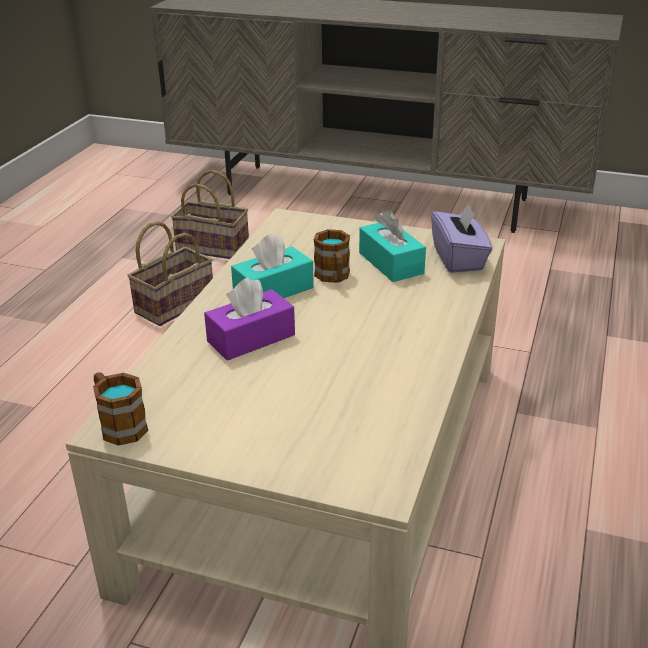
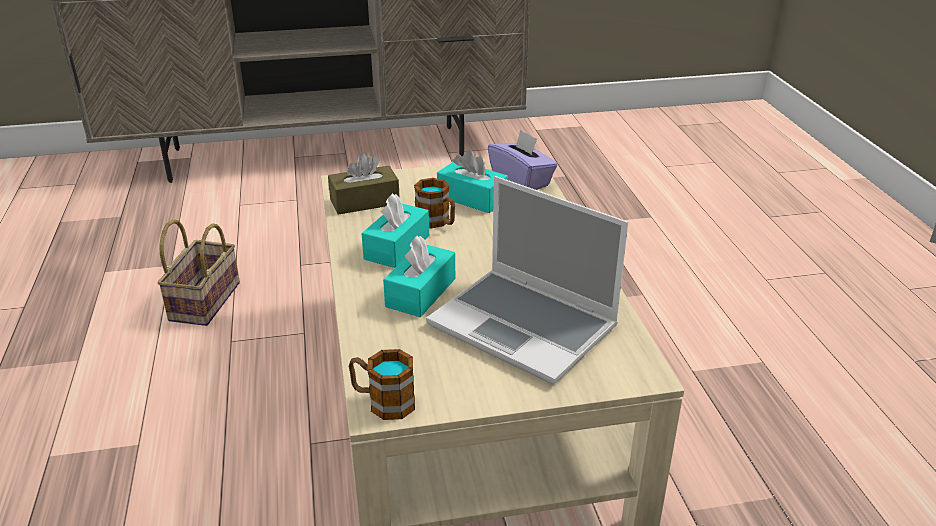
camera: 30 degrees left, 0 degrees up
(215, 247) = (199, 236): basket -> none
(251, 338) = (421, 292): purple tissue box -> turquoise tissue box
(288, 241) = (364, 202): none -> brown tissue box
(313, 401) = (525, 326): none -> laptop

